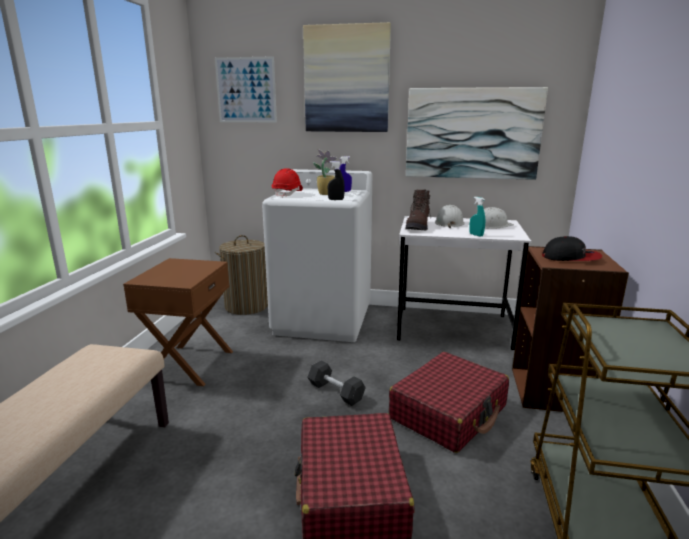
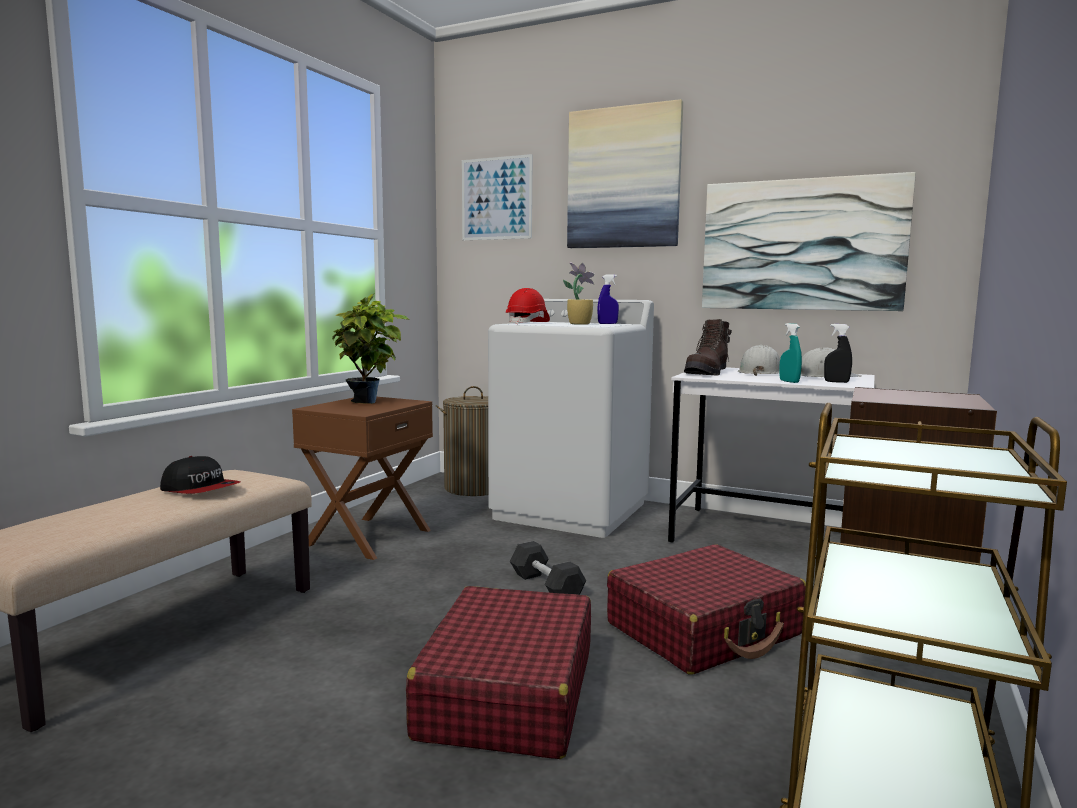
camera: 15 degrees right, 10 degrees down
(181, 269) = (369, 403): none -> potted plant
(336, 199) = (585, 326): black spray bottle -> black spray bottle (836, 382)
(571, 257) = (913, 396): cap -> cap (200, 489)

